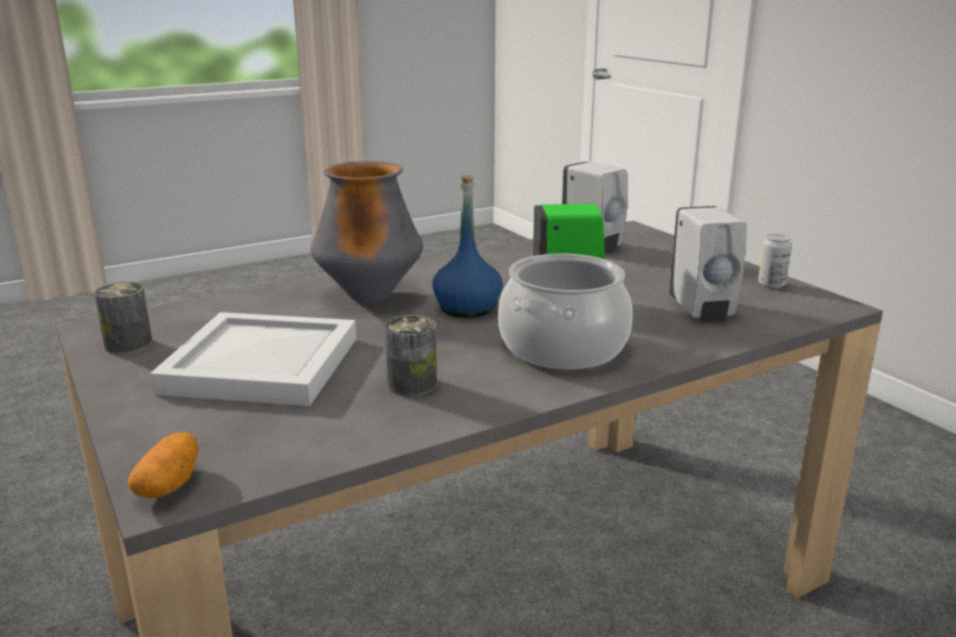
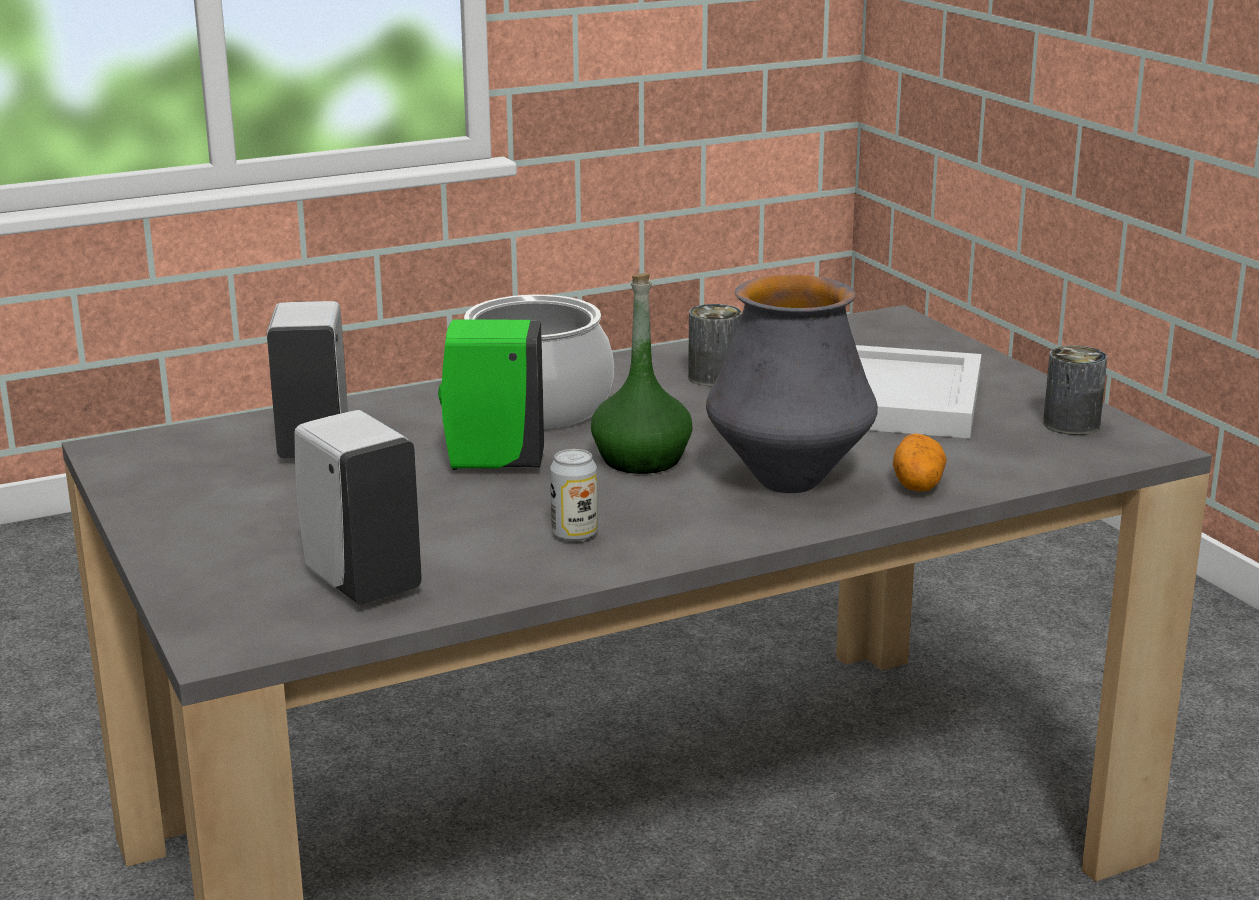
camera: 175 degrees left, 0 degrees up
(169, 485) = (897, 323): potato -> potato (917, 483)
(468, 308) = (641, 460): blue bottle -> green bottle
(771, 285) = (149, 485): can -> can (574, 534)

